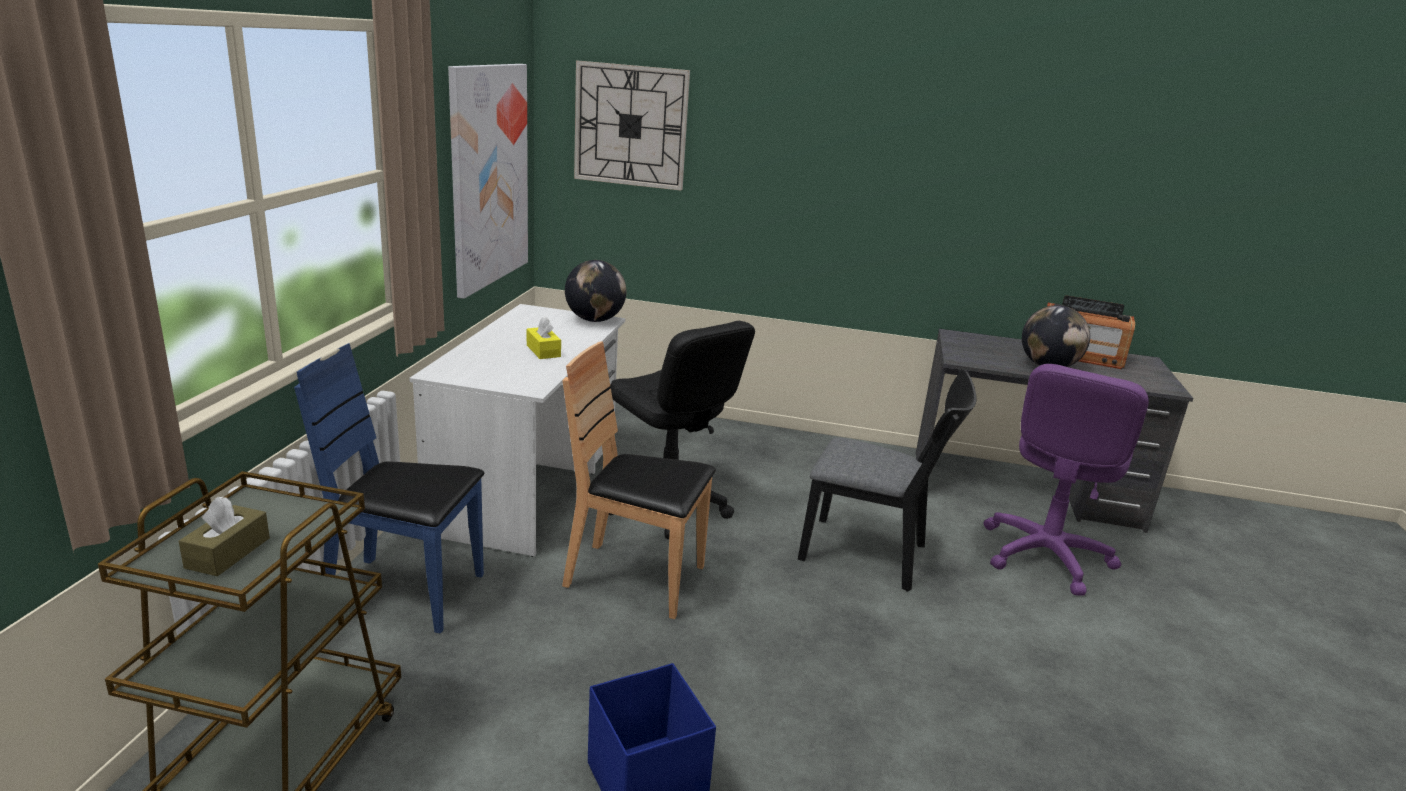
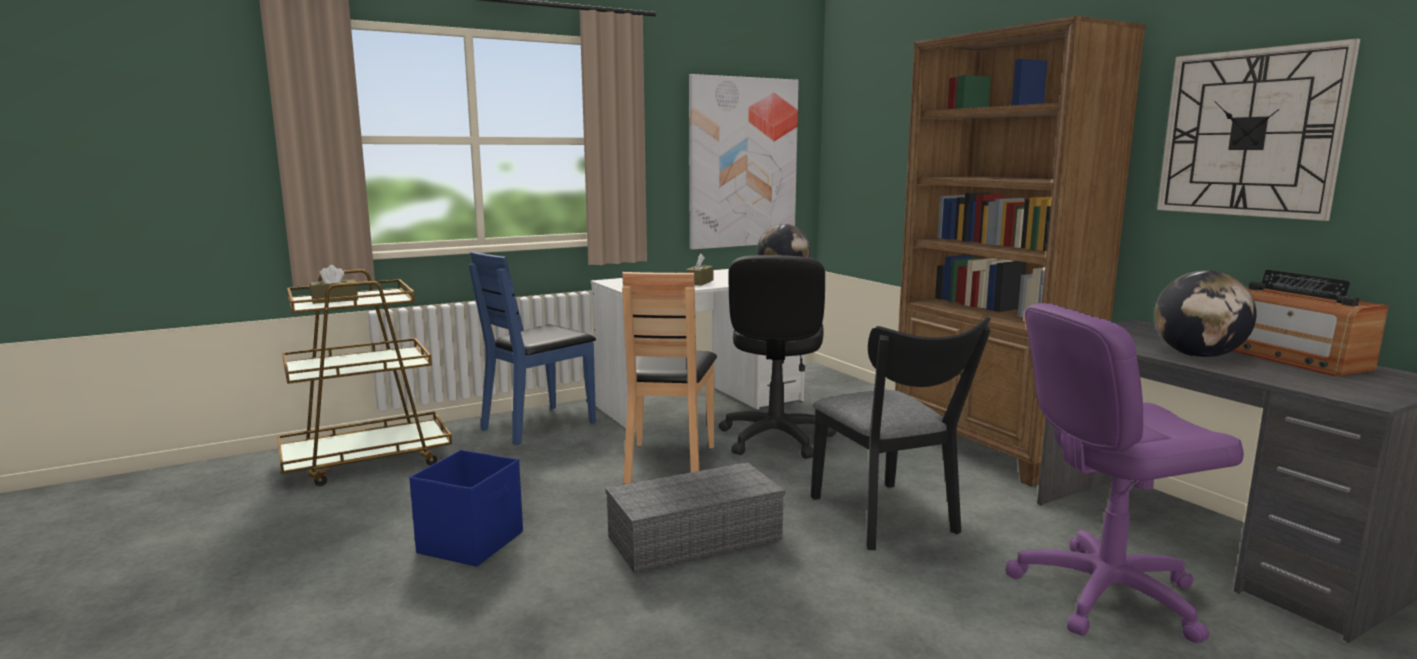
camera: 50 degrees right, 10 degrees down
(406, 593) = (539, 425): blue chair -> blue chair turned 105 degrees counterclockwise
(543, 351) = (699, 282): yellow tissue box -> brown tissue box
(630, 126) = (876, 122): wall clock -> wall clock (1249, 133)
(636, 578) = (669, 463): brown chair -> brown chair turned 150 degrees counterclockwise
(799, 648) = (696, 536): none -> grey storage box
(816, 451) = (987, 448): none -> brown bookcase

